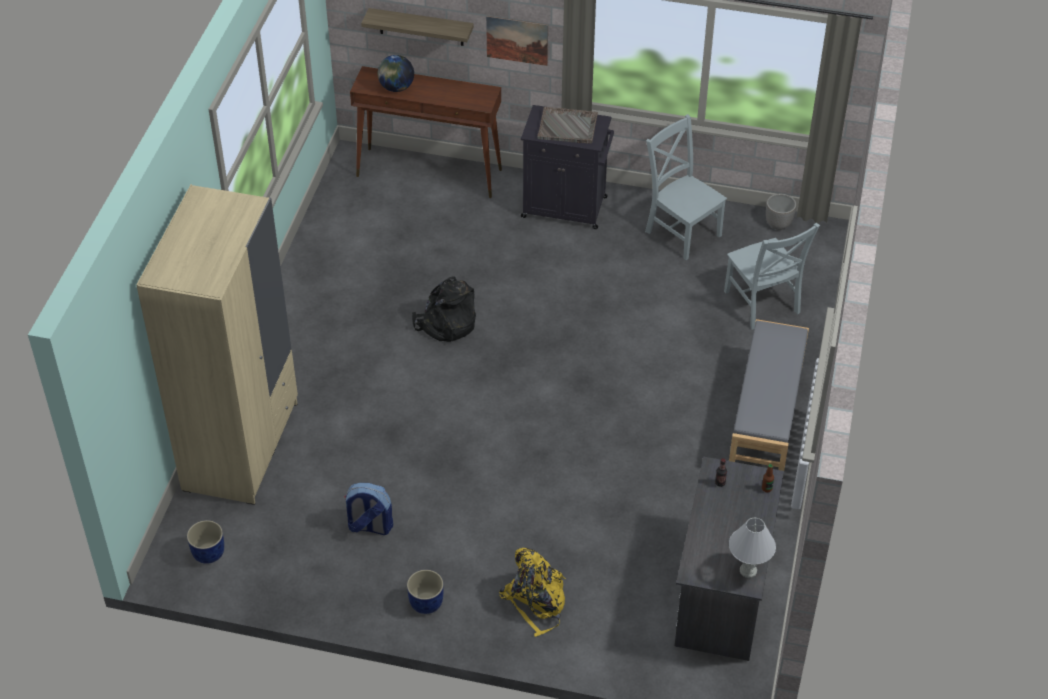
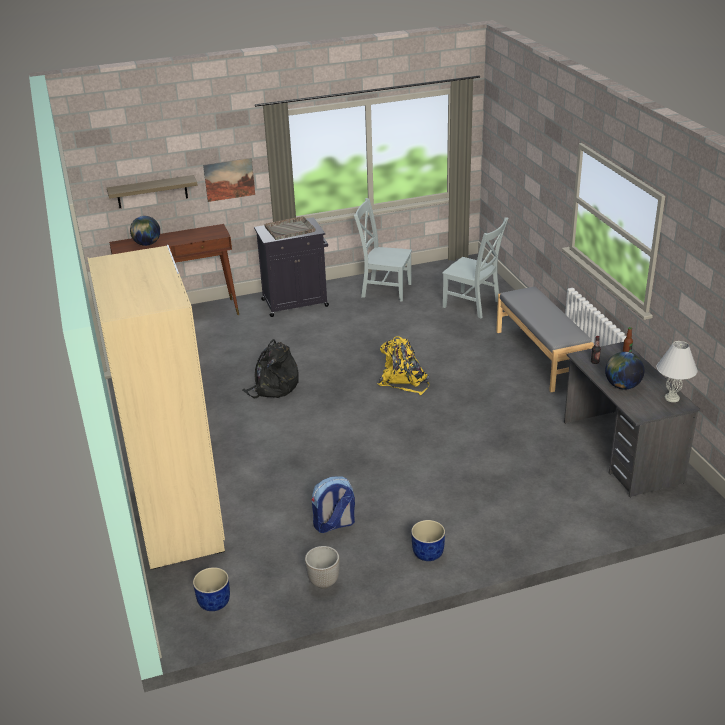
camera: 30 degrees left, 15 degrees down
(536, 601) = (507, 515): yellow backpack -> yellow backpack (404, 381)
(714, 529) = (622, 386): none -> globe
(778, 224) = (439, 268): planter -> planter (323, 582)

